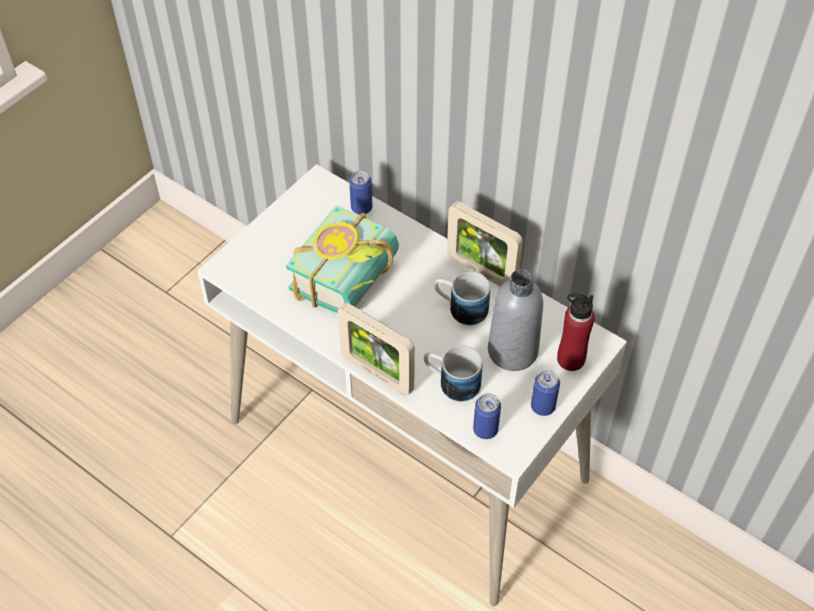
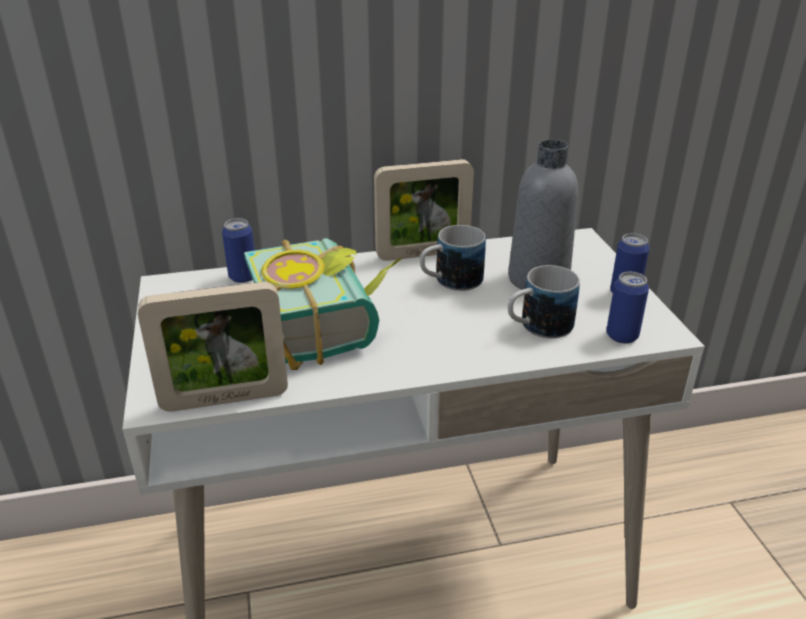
camera: 50 degrees left, 20 degrees down
(377, 374) = (470, 367): picture frame -> picture frame (225, 399)
(570, 359) = (582, 257): red bottle -> none

